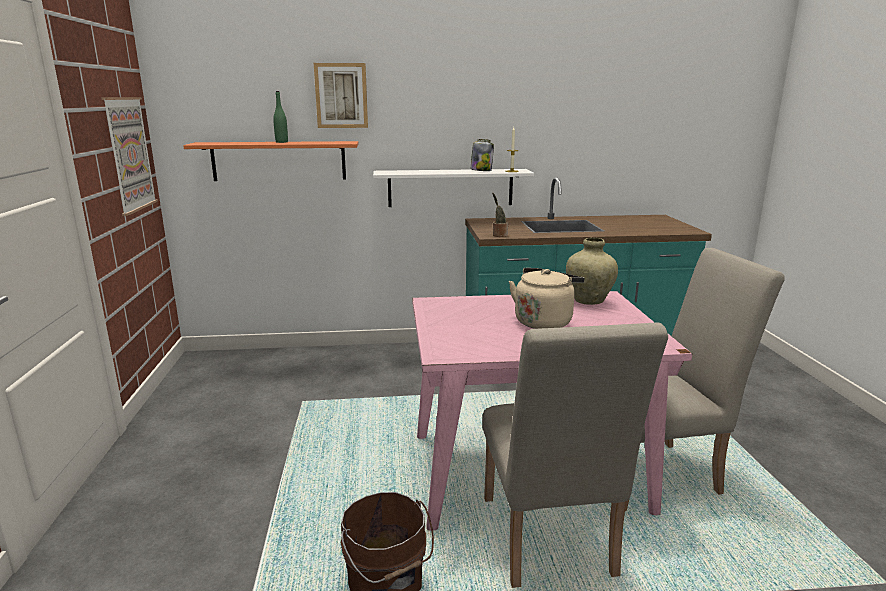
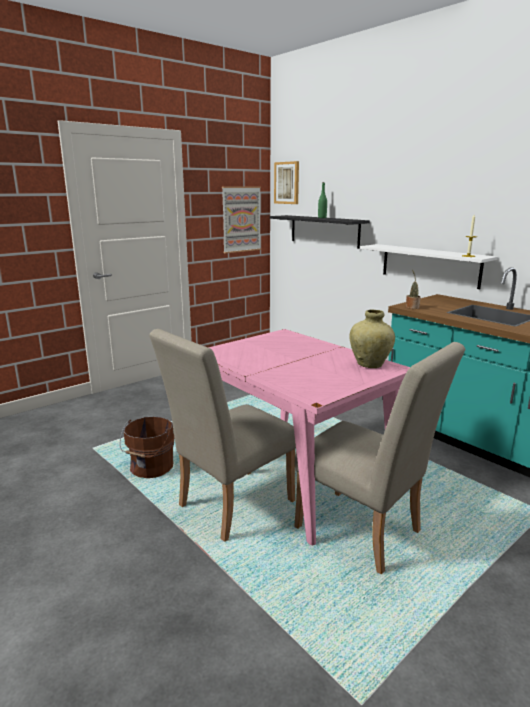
camera: 55 degrees right, 0 degrees up
(279, 161) = (324, 231): orange shelf -> black shelf
(341, 96) = (363, 185): picture -> picture (287, 183)
(481, 170) = (447, 252): jar -> none
(544, 321) = (302, 361): beige kettle -> none

